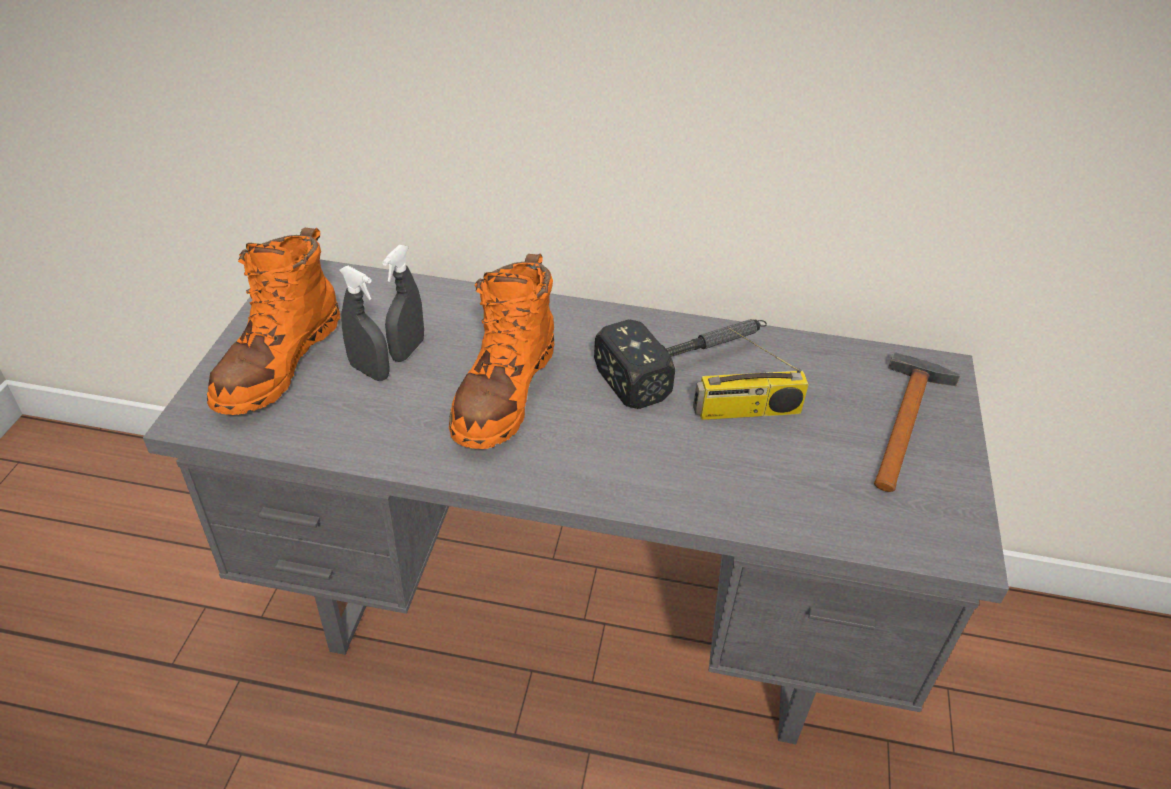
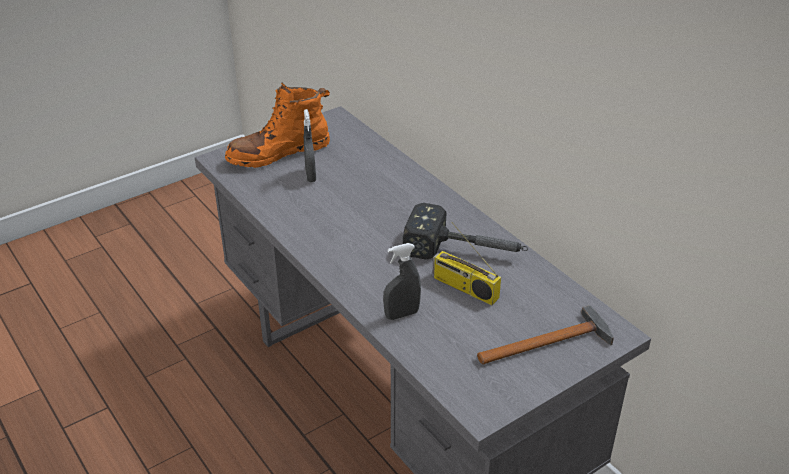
camera: 45 degrees right, 5 degrees down
(408, 350) = (339, 175): grey spray bottle -> grey spray bottle (401, 314)
(504, 392) = (357, 215): orange boot -> none

